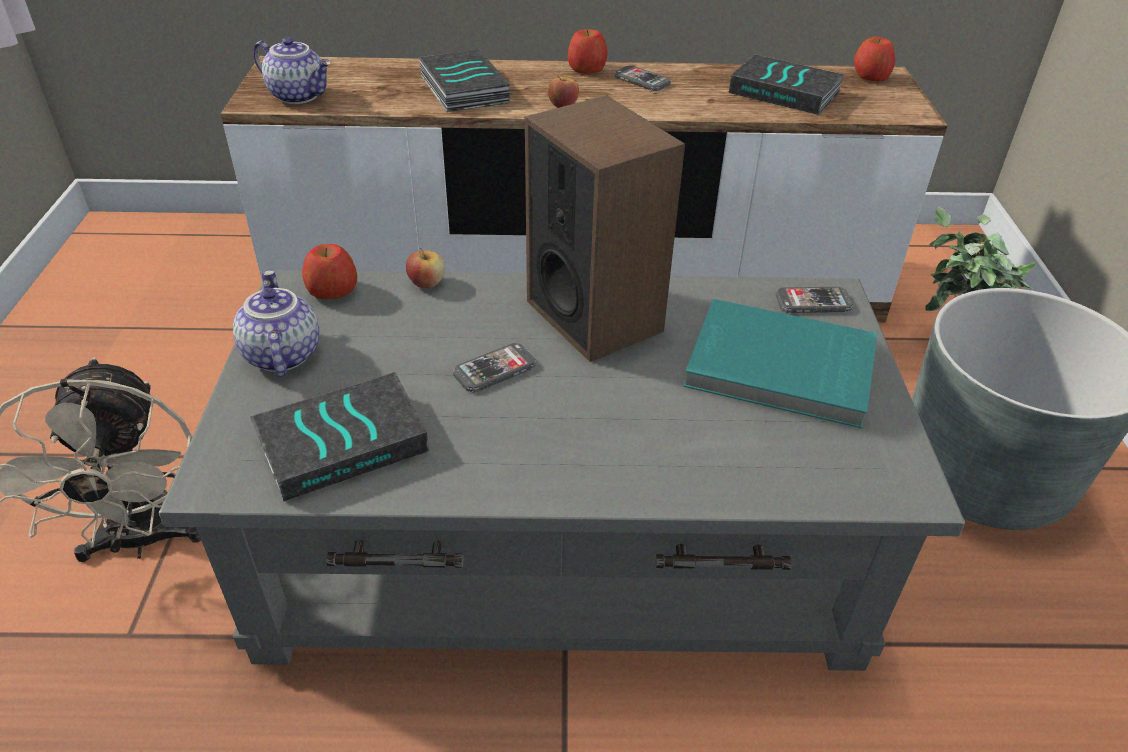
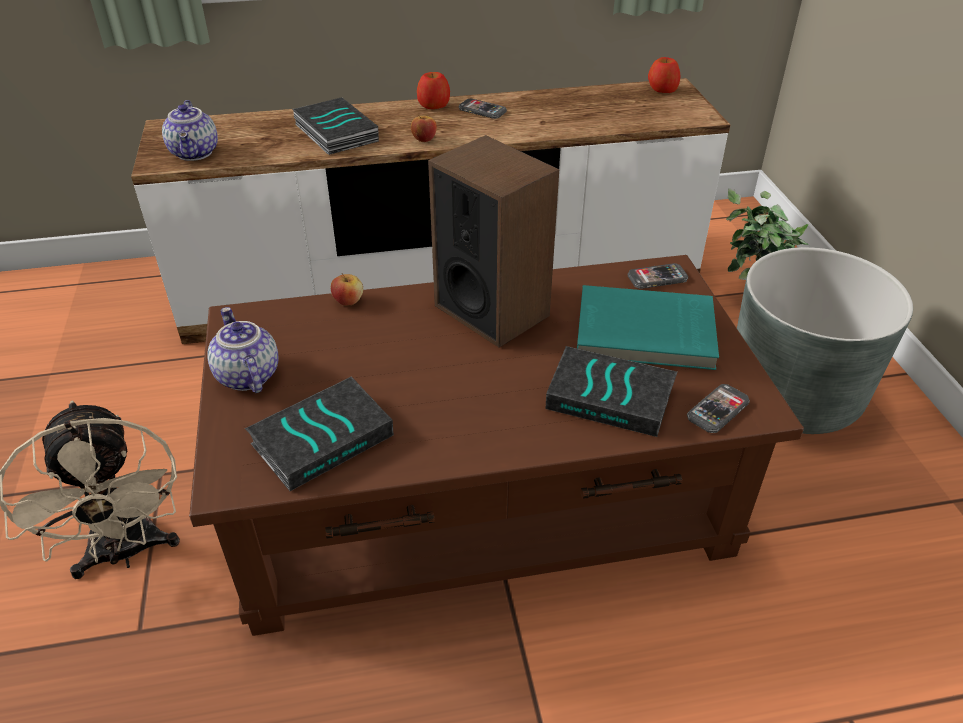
camera: 10 degrees left, 0 degrees up
(299, 95) = (196, 153): teapot -> teapot turned 60 degrees clockwise
(332, 291) = (271, 317): apple -> none
(494, 370) = (425, 364): phone -> phone (717, 410)
(558, 543) = (479, 499): grey coffee table -> brown coffee table
(786, 92) = (600, 109): book -> book (611, 397)

